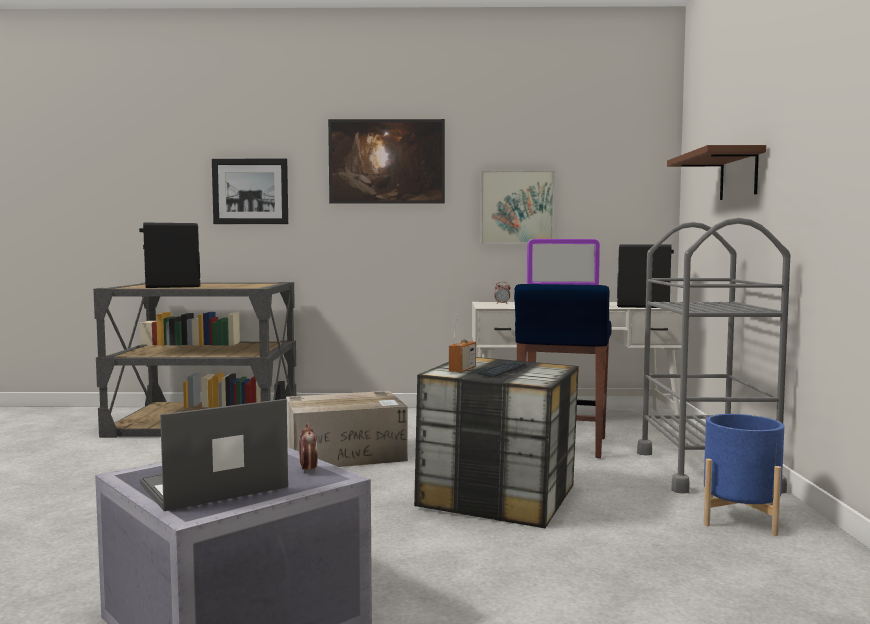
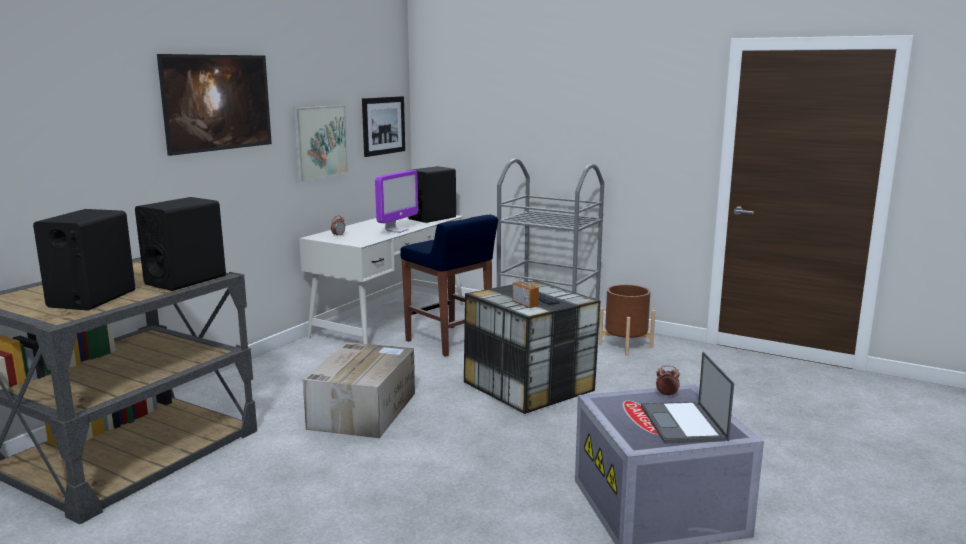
camera: 60 degrees left, 10 degrees up
(235, 287) = (186, 280): none -> black speaker
(250, 191) = (75, 149): picture -> picture (383, 125)
(738, 175) = (519, 120): brown shelf -> none
(740, 519) = (625, 346): blue planter -> brown planter

